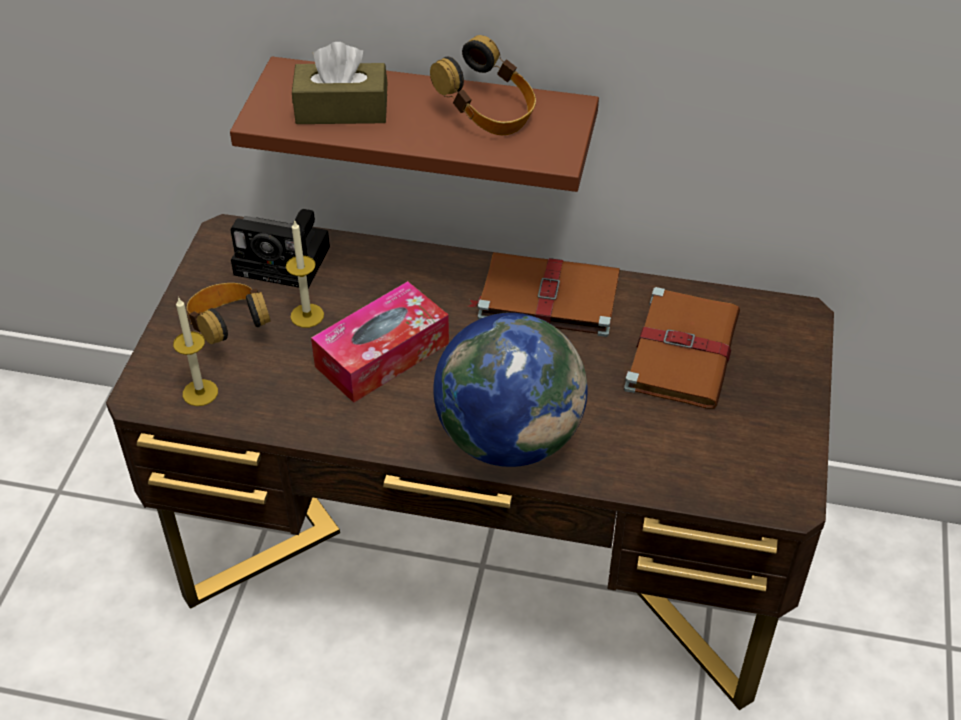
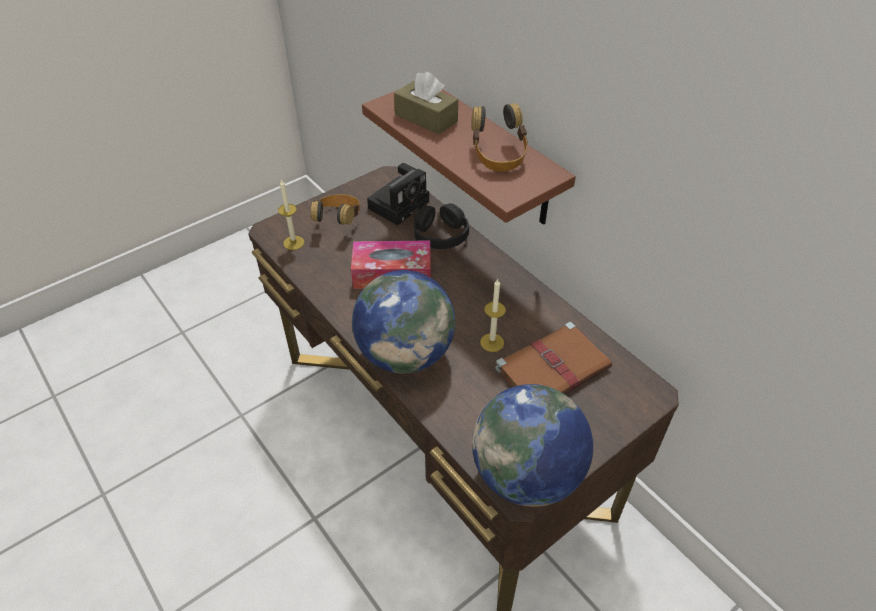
camera: 40 degrees right, 0 degrees up
(286, 260) = (400, 203): camera -> camera turned 105 degrees counterclockwise
(307, 315) = (379, 234): candle -> candle (492, 342)
(386, 272) = (440, 234): none -> black headphones
(546, 297) = (508, 293): brown book -> none
(774, 478) = (526, 475): none -> globe

